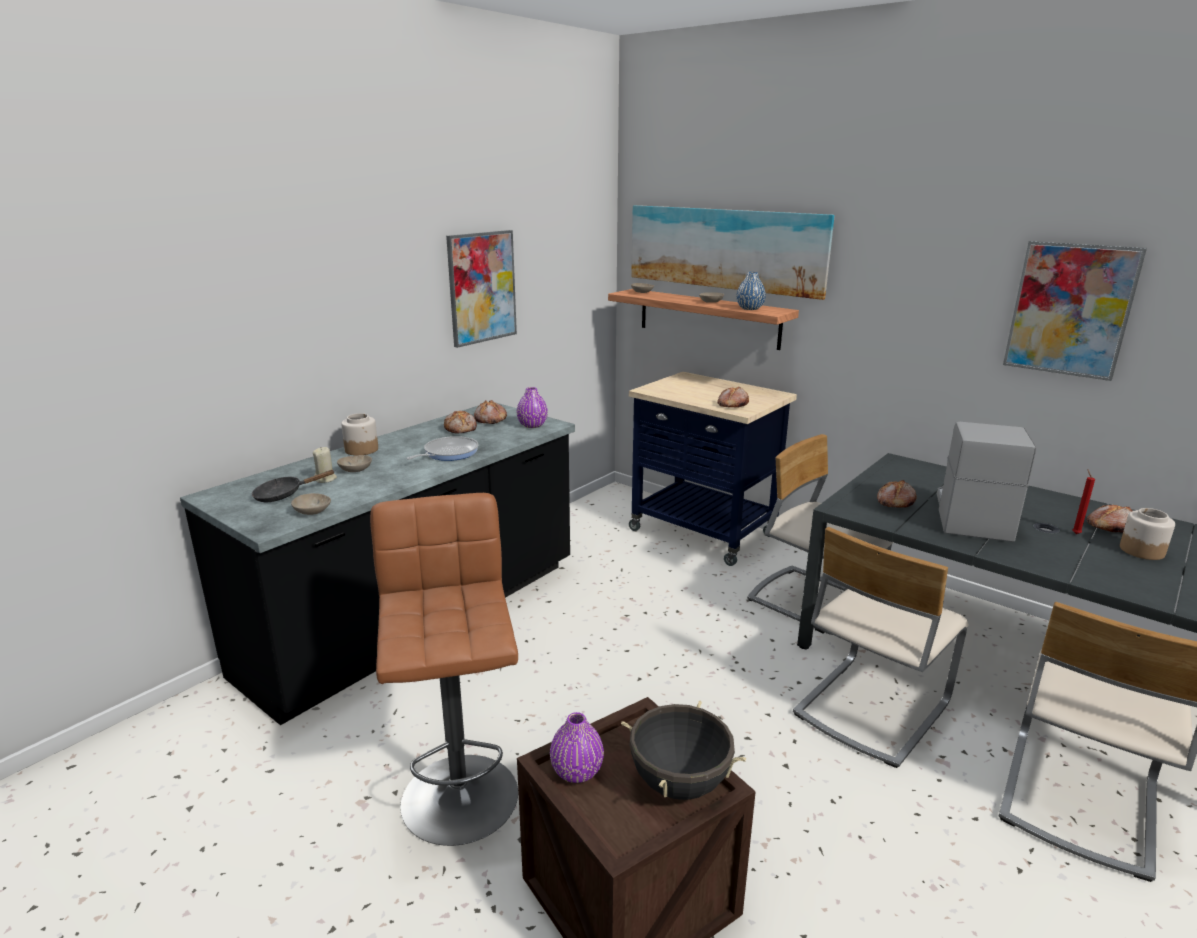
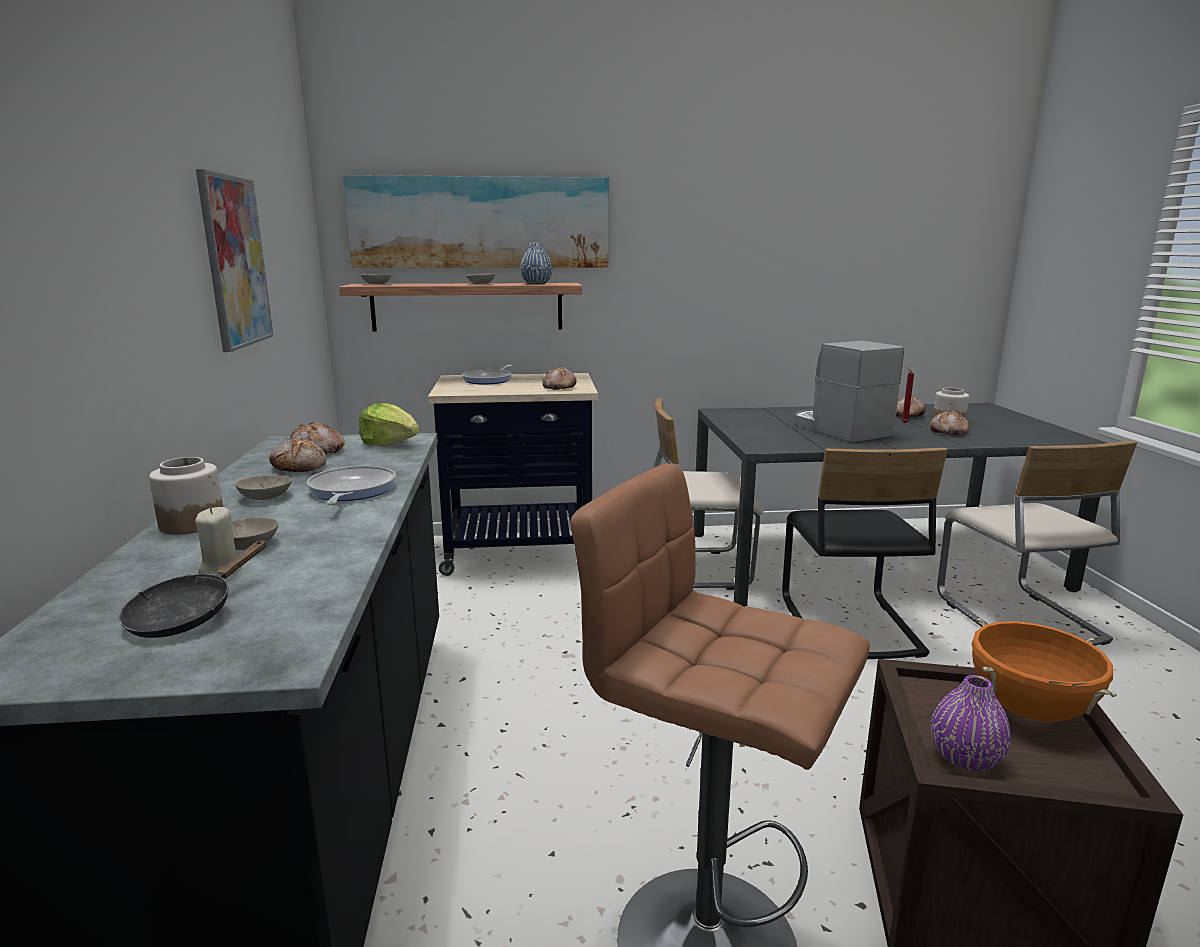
camera: 45 degrees left, 5 degrees down
(311, 511) = (308, 612): beige bowl -> beige bowl (264, 497)
(532, 425) = (390, 443): purple vase -> lettuce
(679, 783) = (1029, 710): black cooking pot -> orange cooking pot
(702, 384) = (489, 380): none -> frying pan
(870, 708) = (848, 625): beige chair -> black chair
(894, 502) = (780, 434): bread -> bread (948, 431)
(1070, 309) = (820, 251): picture -> none

